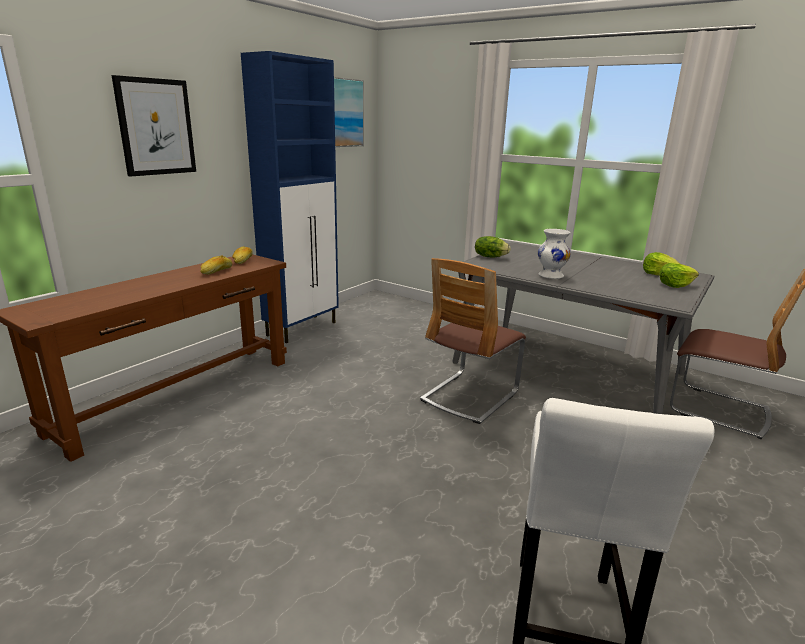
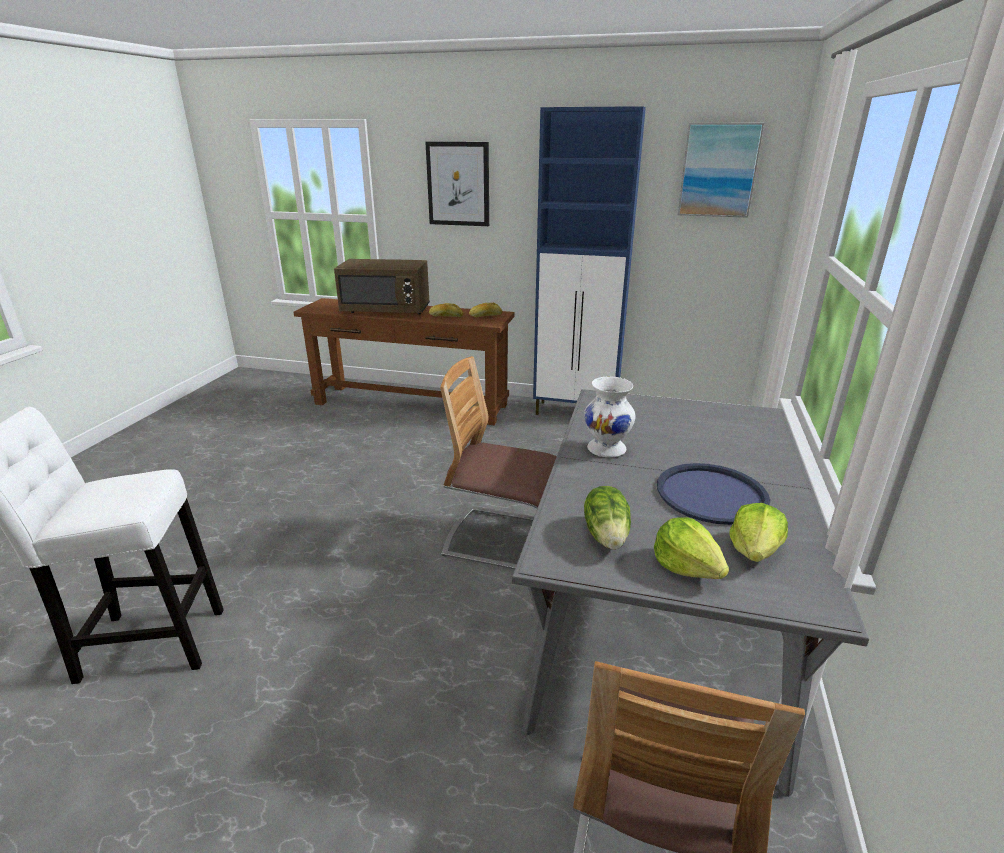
camera: 70 degrees right, 5 degrees up
(143, 288) = (386, 310): none -> brown microwave
(490, 257) = (658, 403): lettuce -> lettuce (607, 535)
(607, 269) = (711, 494): none -> blue tray

